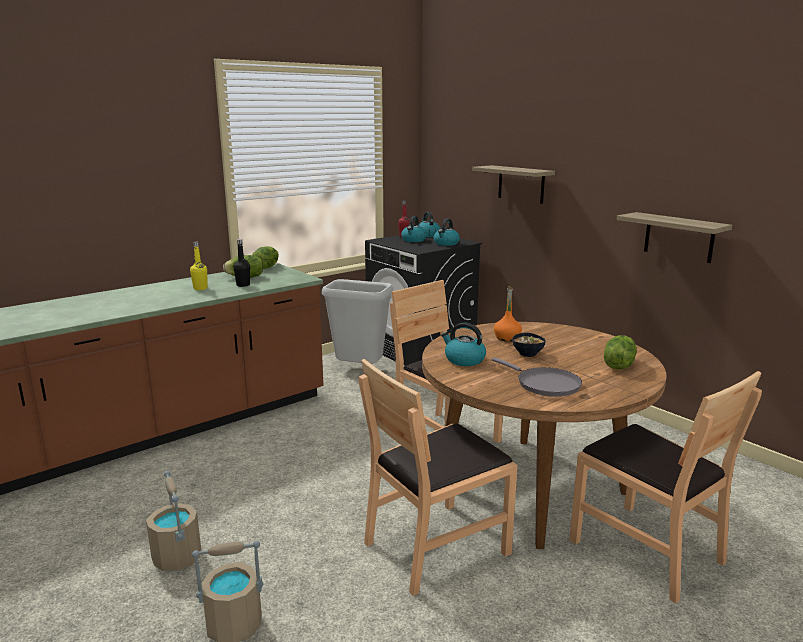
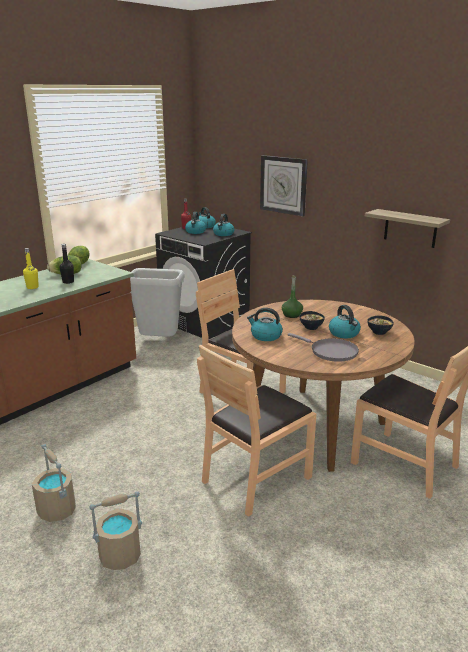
camera: 10 degrees left, 5 degrees up
(507, 338) = (292, 315): orange bottle -> green bottle
(521, 184) = (283, 185): shelf -> wall clock
(570, 364) = (344, 333): none -> kettle
(618, 365) = (378, 332): lettuce -> bowl

